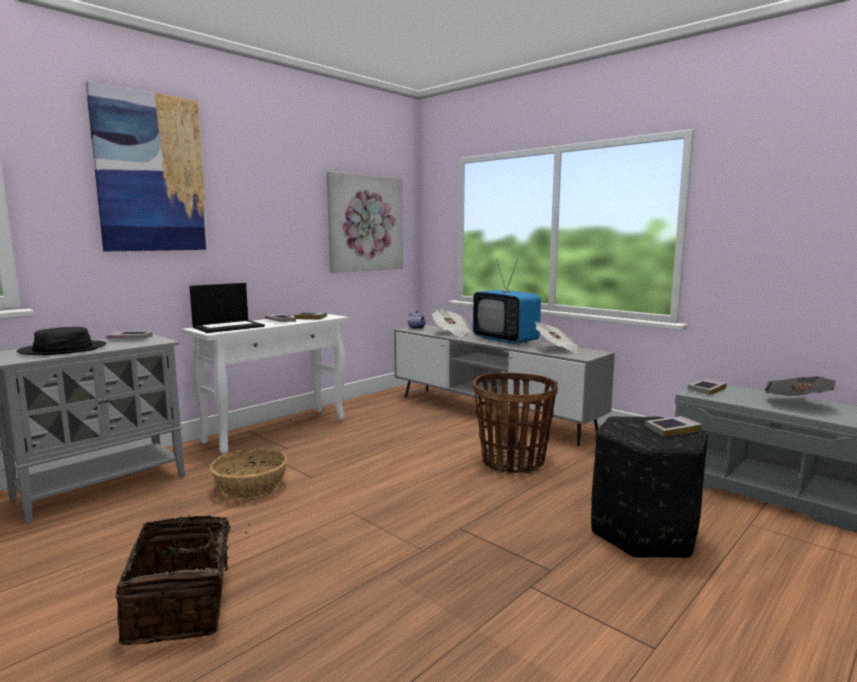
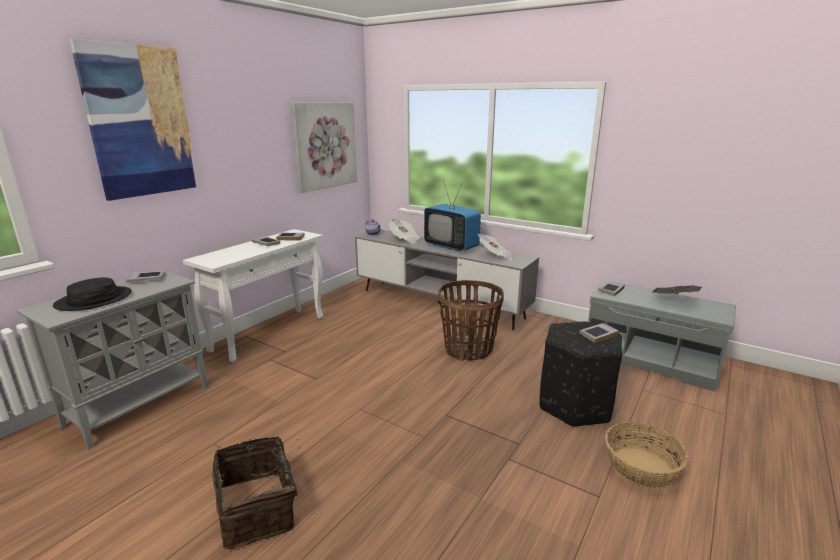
camera: 10 degrees left, 10 degrees up
(229, 327) = (225, 255): laptop -> none
(250, 486) = (269, 392): basket -> basket (640, 467)

